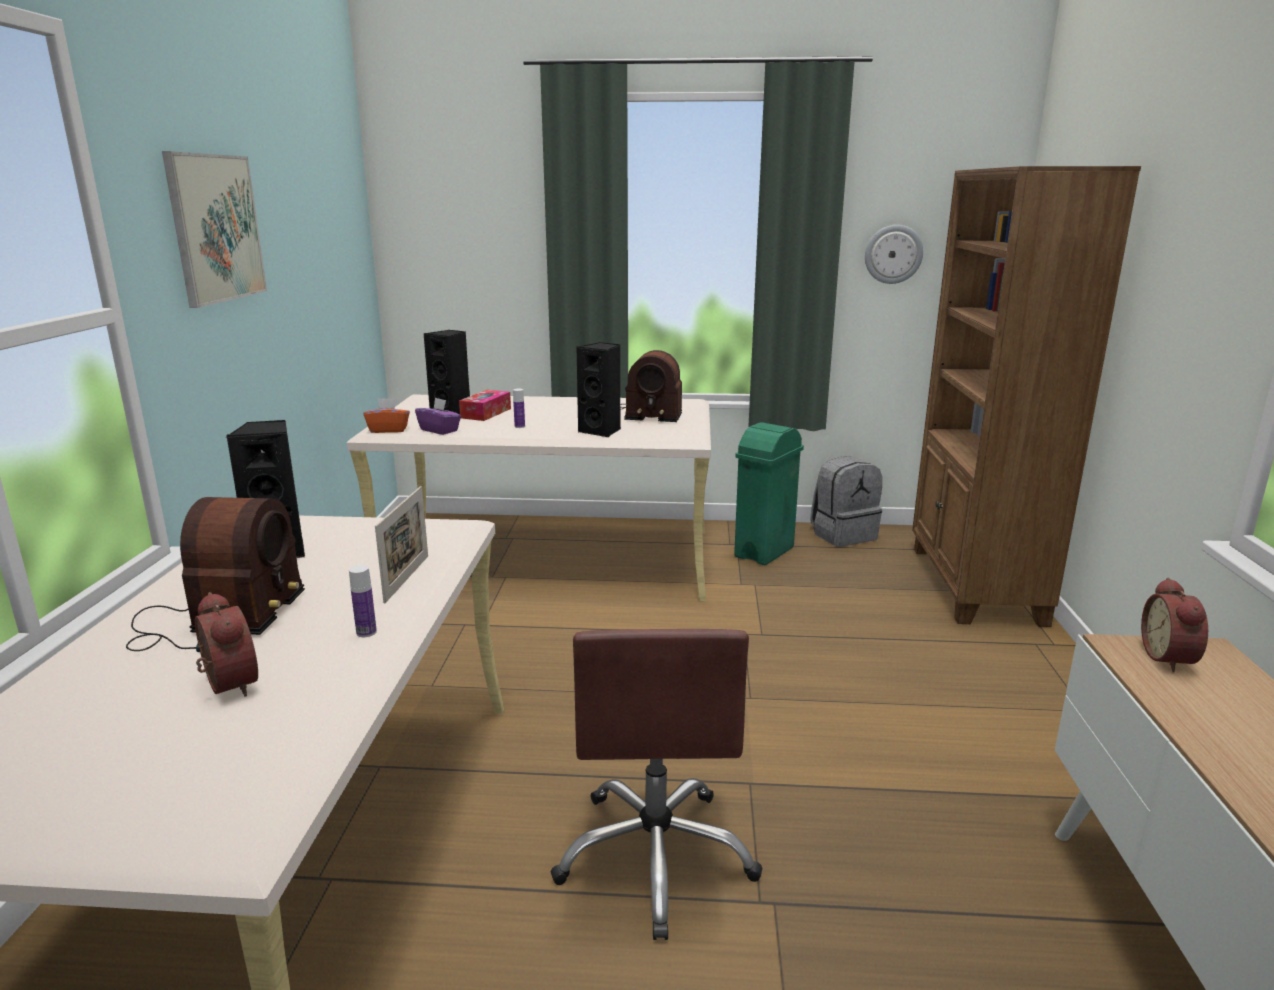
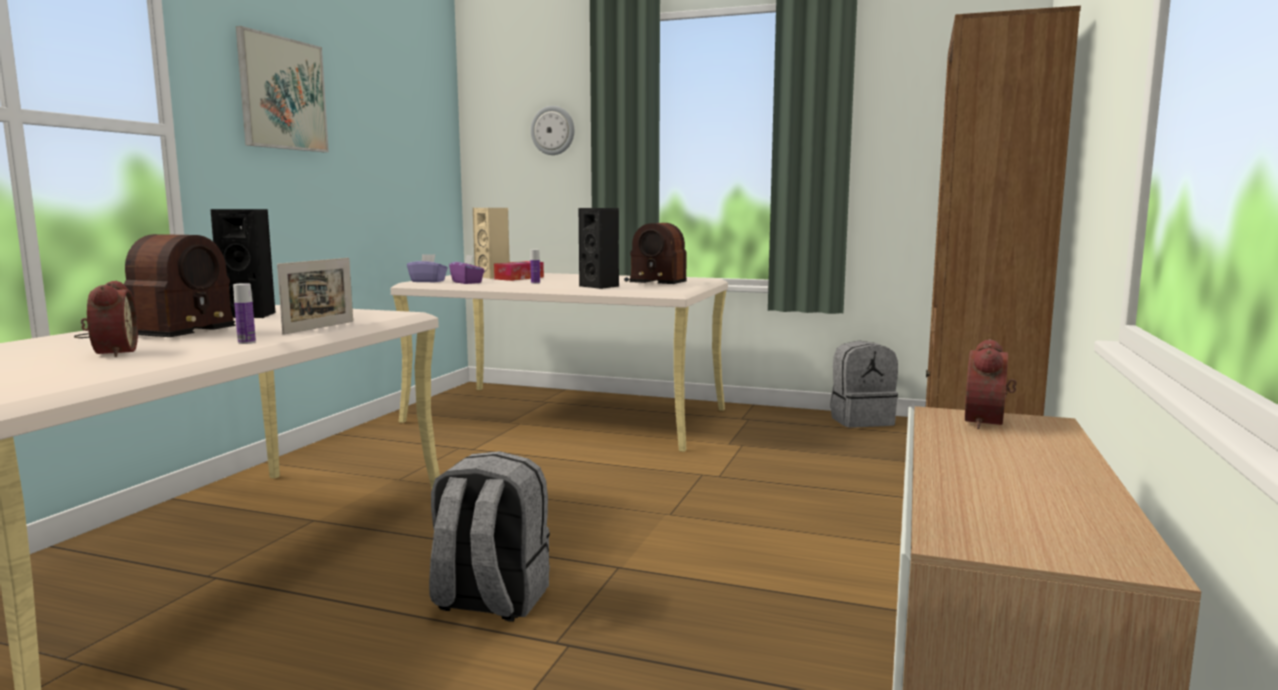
camera: 15 degrees right, 10 degrees down
(388, 430) = (428, 281): orange tissue box -> purple tissue box
(452, 411) = (493, 277): black speaker -> beige speaker
(656, 855) = (490, 600): brown office chair -> grey backpack
(763, 552) = (769, 426): green trash can -> none
(893, 254) = (907, 144): wall clock -> wall clock (553, 130)

